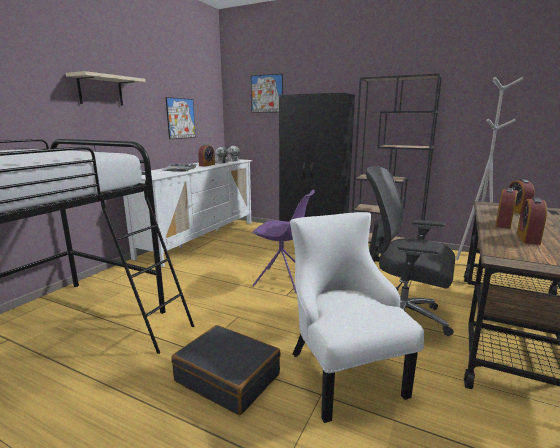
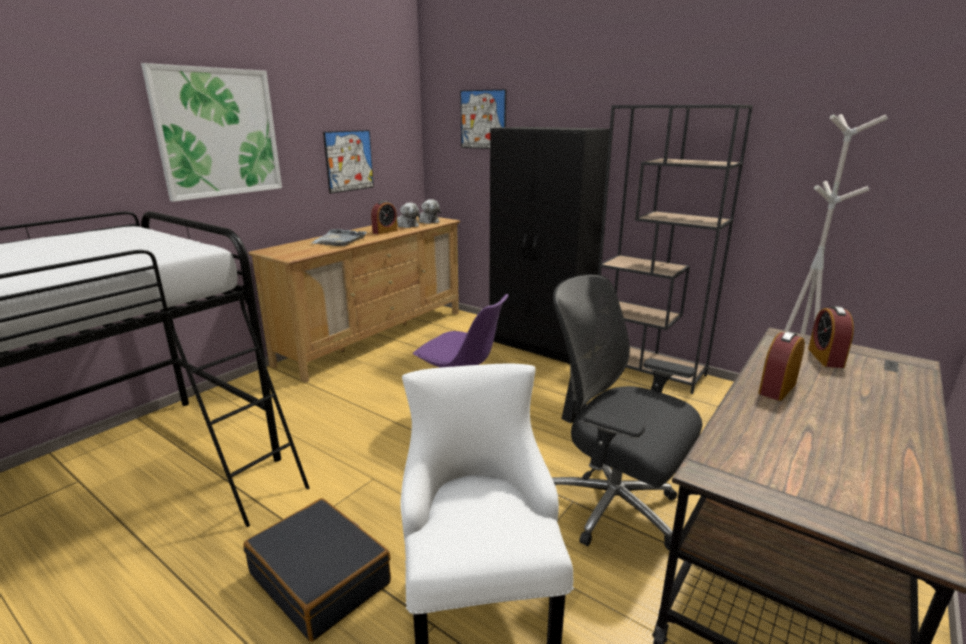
camera: 10 degrees right, 5 degrees up
(100, 90) = (218, 133): beige shelf -> picture
(200, 238) = (375, 337): white dresser -> brown dresser
(528, 238) = (793, 427): alarm clock -> none

